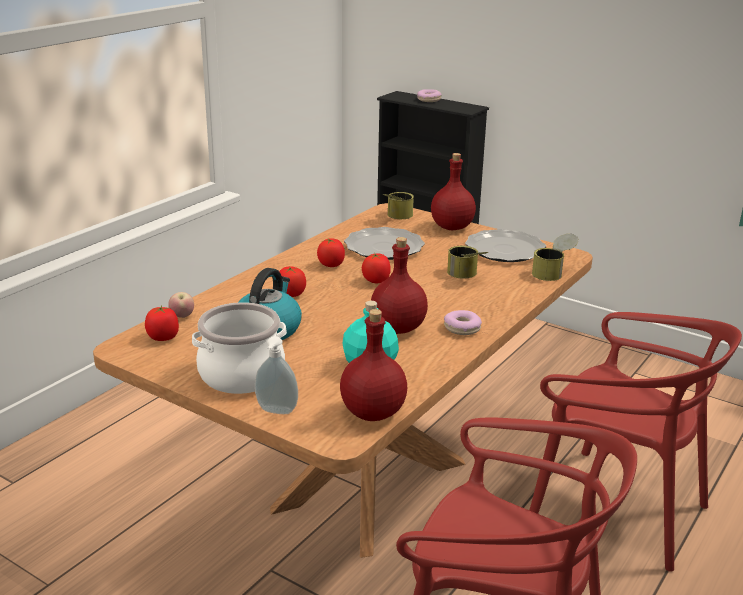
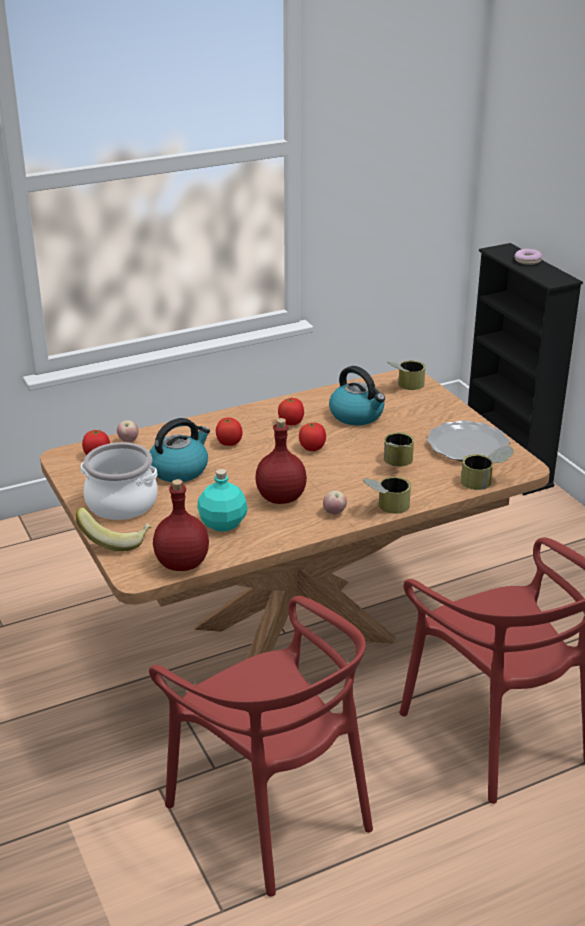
camera: 30 degrees right, 5 degrees up
(276, 412) = (115, 540): soap dispenser -> banana
(384, 247) = (357, 415): plate -> kettle
(452, 227) = (444, 409): red bottle -> none
(462, 328) = (334, 513): donut -> apple
(500, 312) = (385, 507): none -> can

